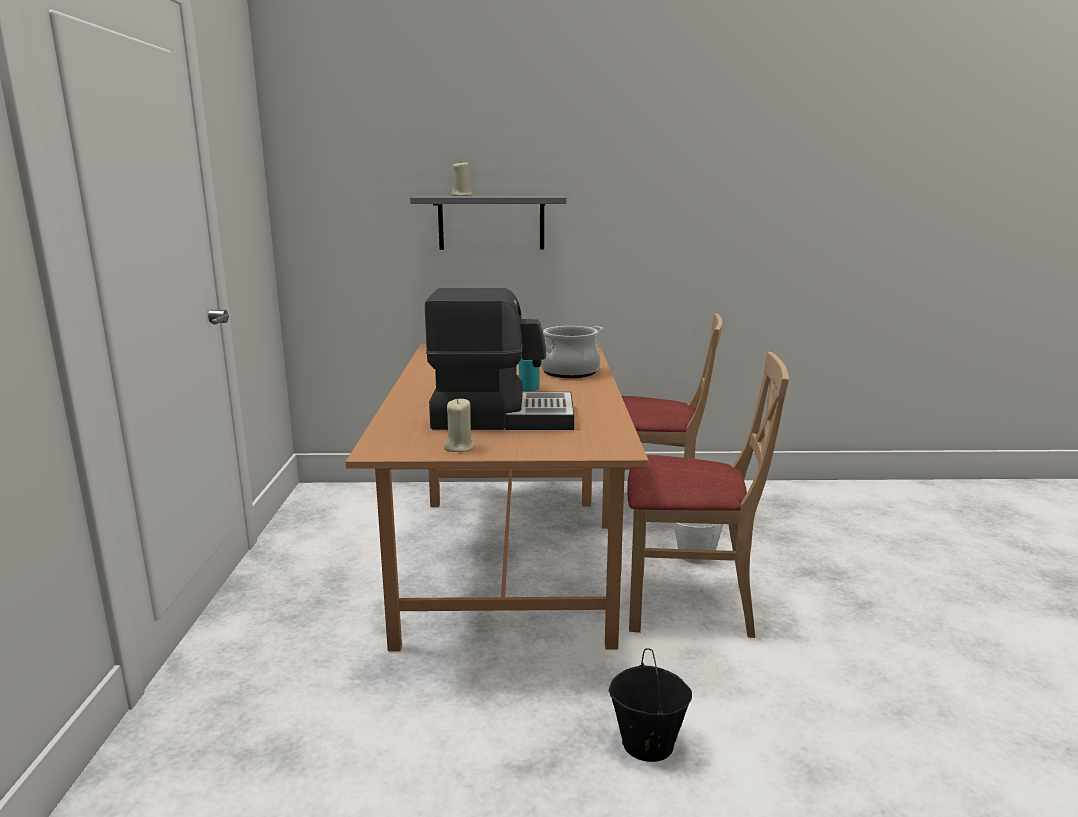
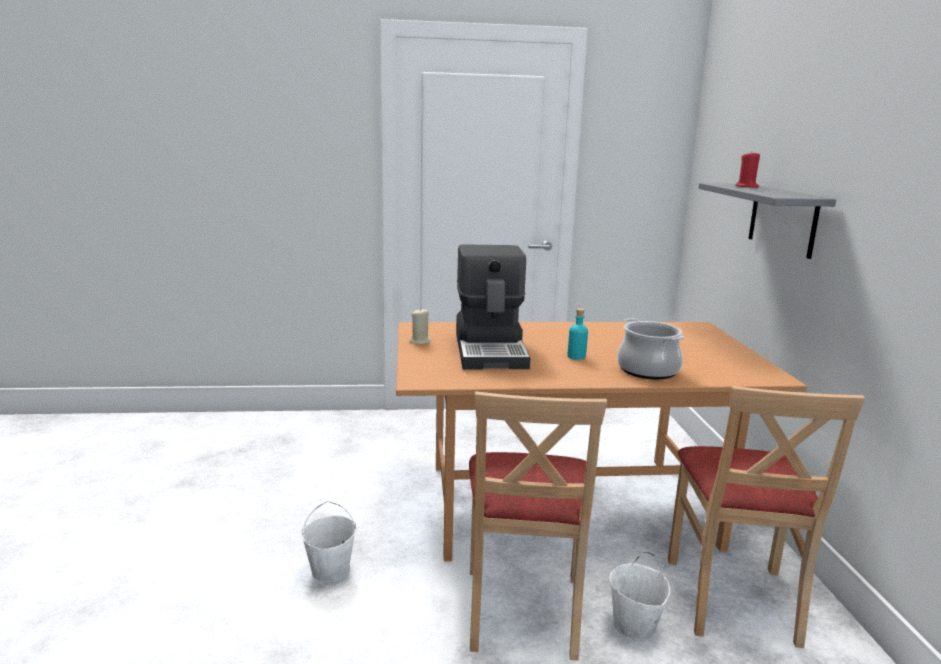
camera: 85 degrees right, 0 degrees up
(462, 196) = (747, 186): beige candle -> red candle
(647, 743) = (330, 570): black bucket -> white bucket

